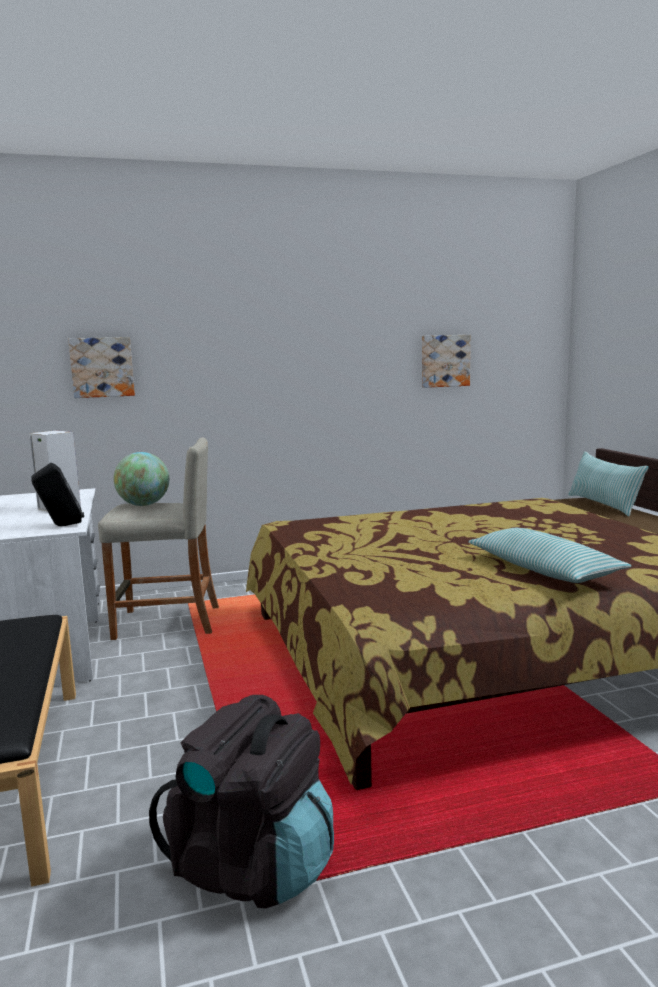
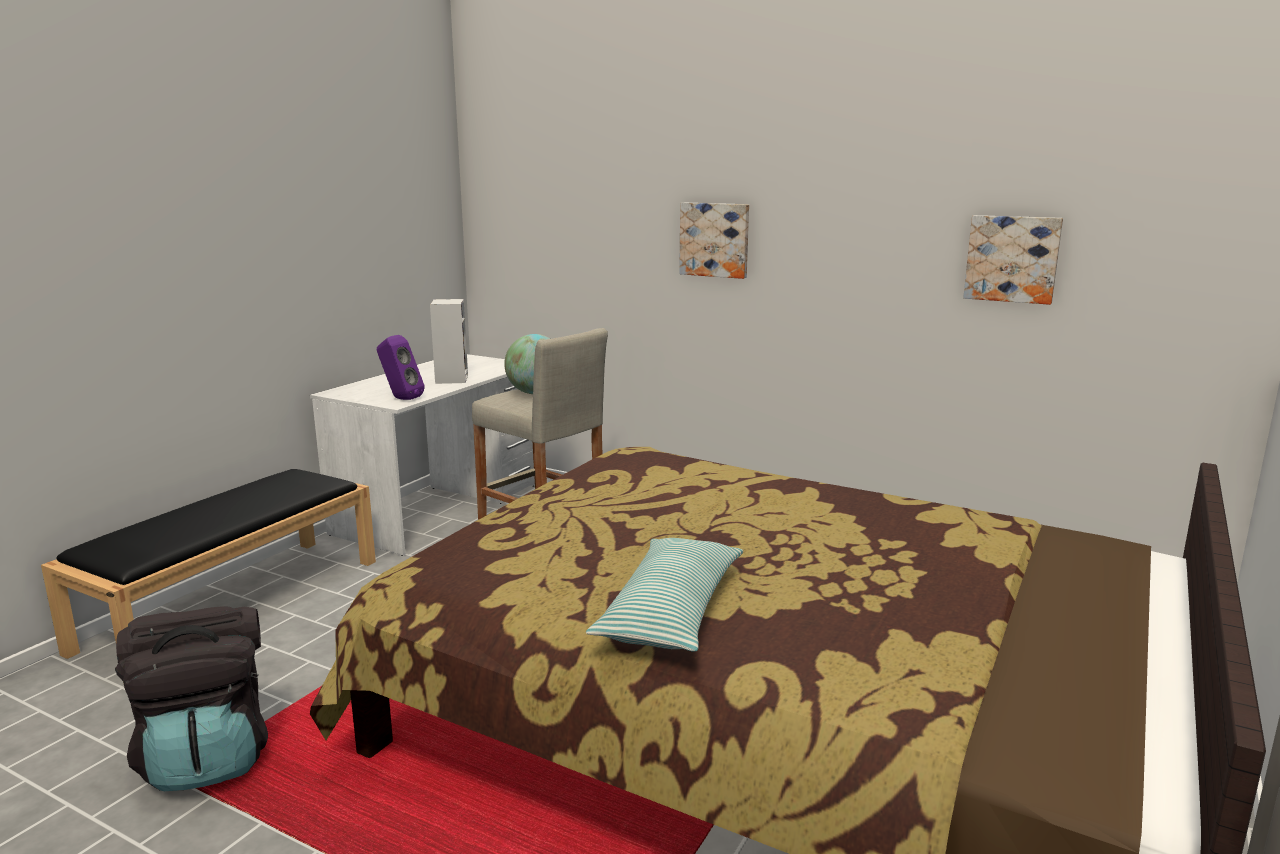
camera: 45 degrees right, 5 degrees up
(61, 526) = (400, 399): black speaker -> purple speaker
(102, 367) = (563, 230): picture -> picture (715, 239)
(603, 504) = (1110, 565): pillow -> none

